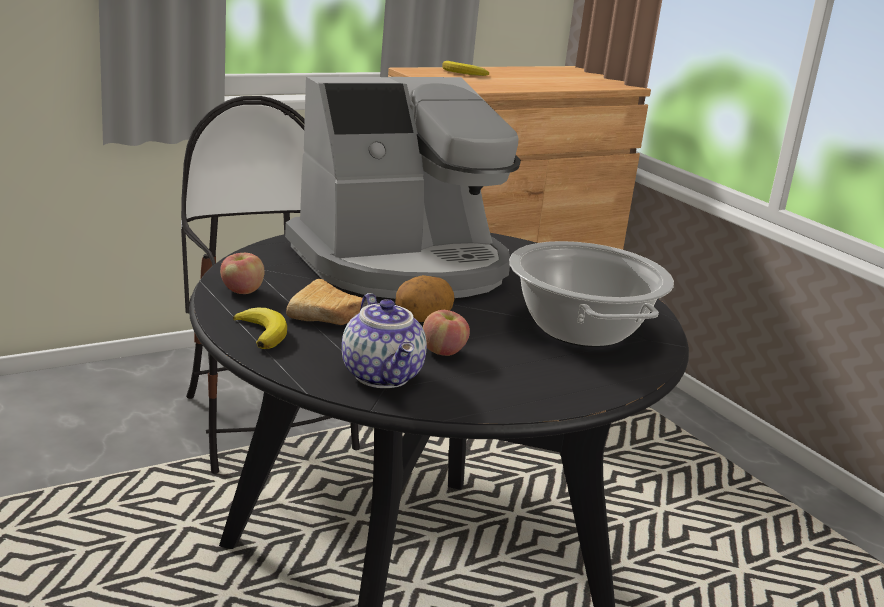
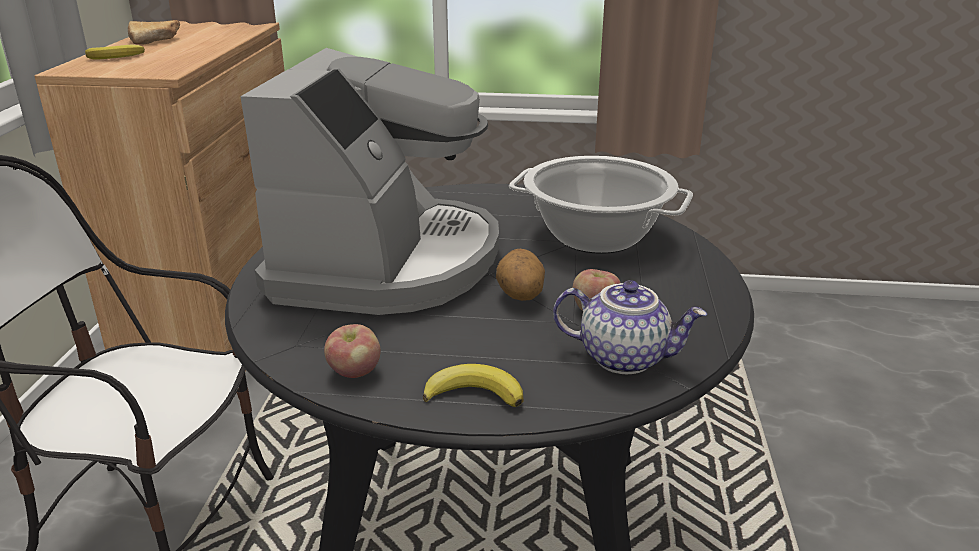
camera: 50 degrees left, 5 degrees up
(331, 318) = (475, 341): bread -> bread (157, 40)

